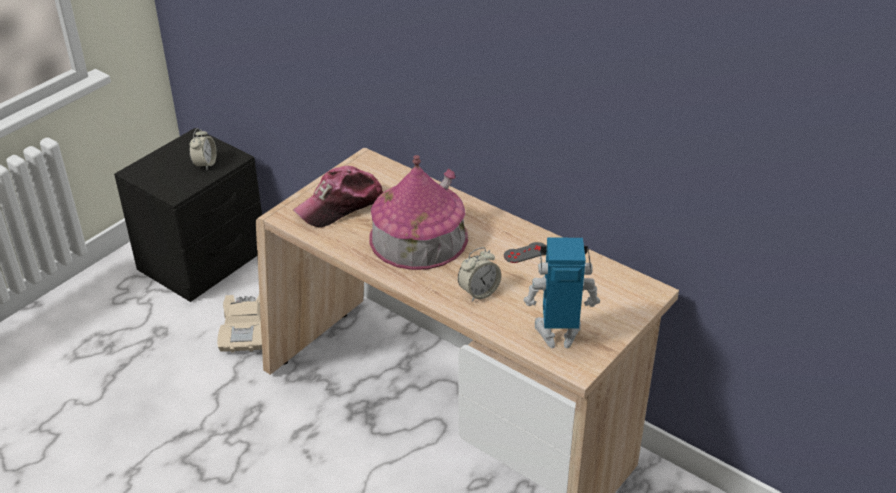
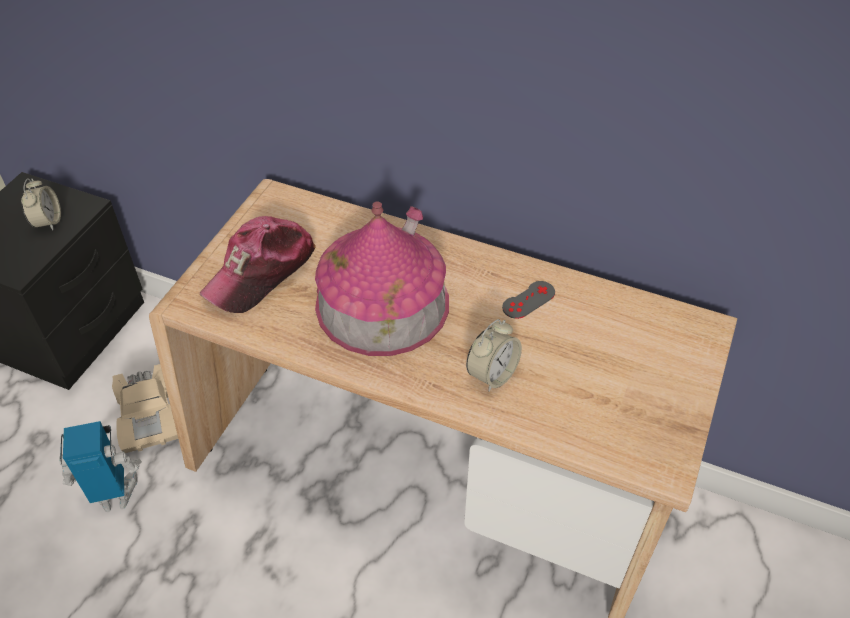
camera: 15 degrees left, 10 degrees up
(558, 335) = (620, 422): toy robot -> toy robot (115, 495)

